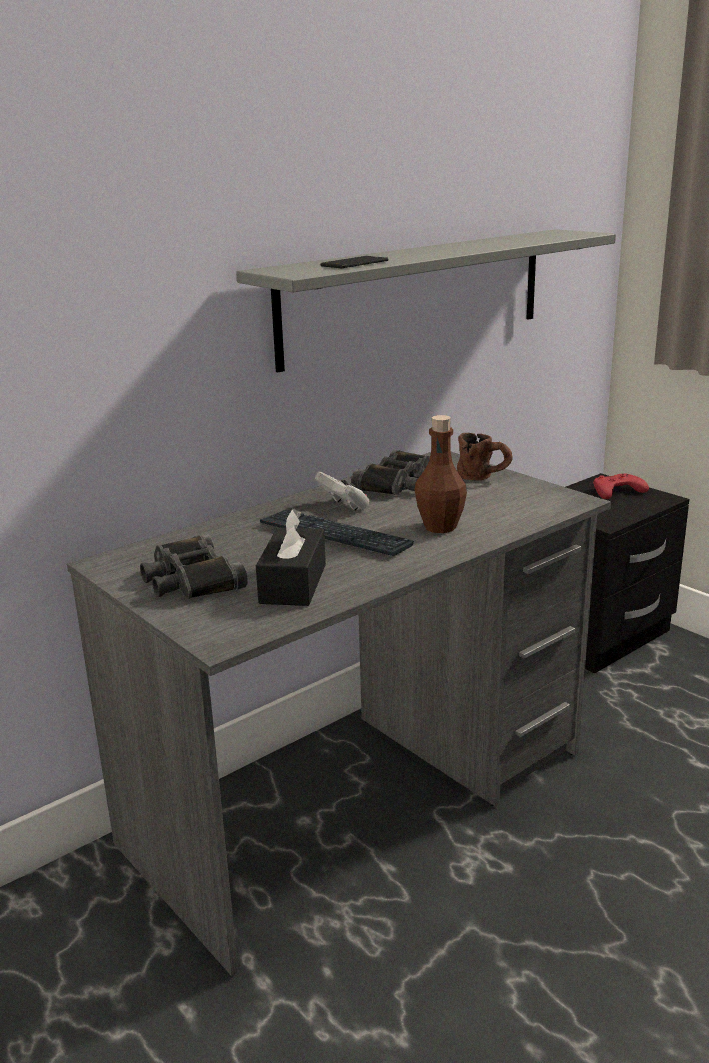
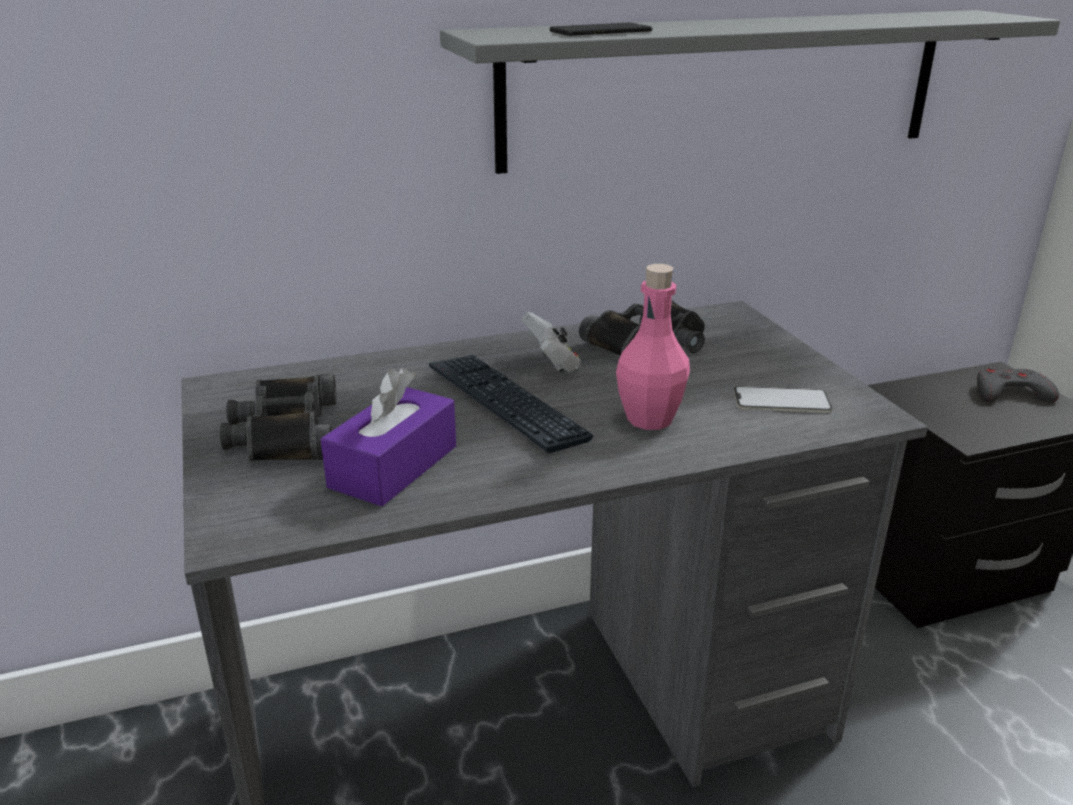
camera: 20 degrees right, 5 degrees up
(293, 583) = (393, 466): black tissue box -> purple tissue box
(440, 527) = (649, 419): brown bottle -> pink bottle
(484, 477) = (767, 353): brown mug -> none
(514, 502) = (781, 400): none -> phone
(617, 491) = (1010, 393): red game controller -> grey game controller

